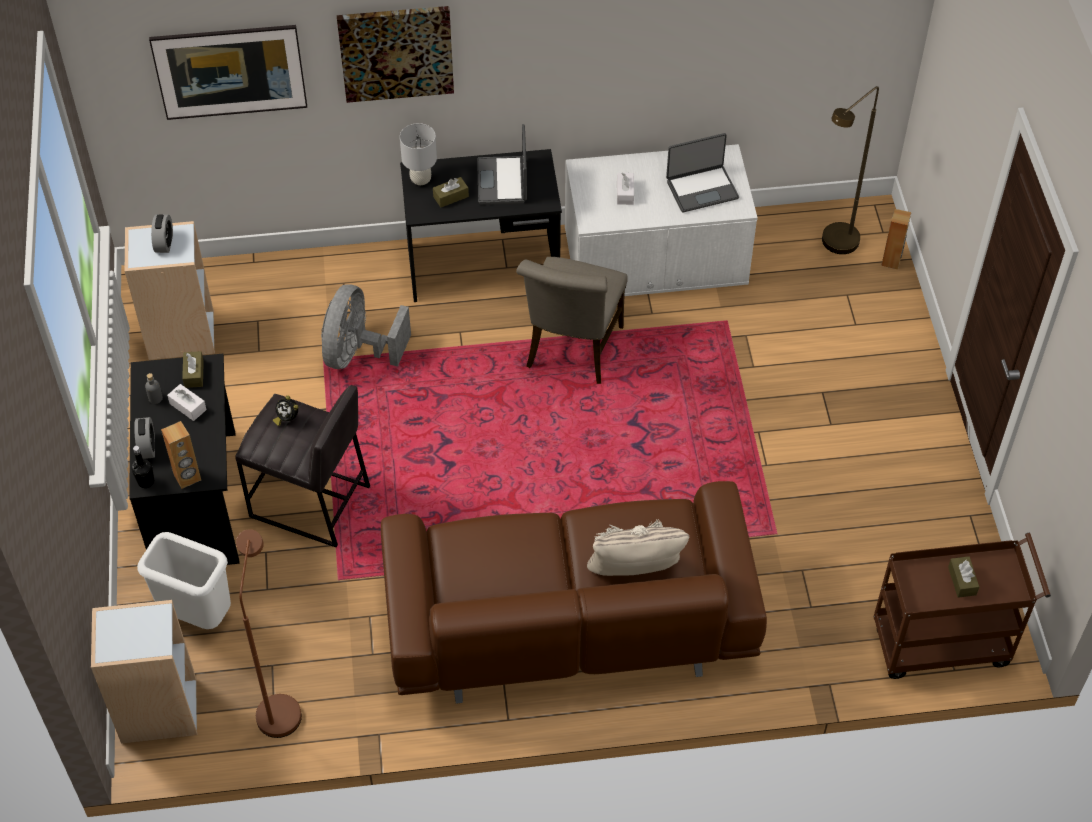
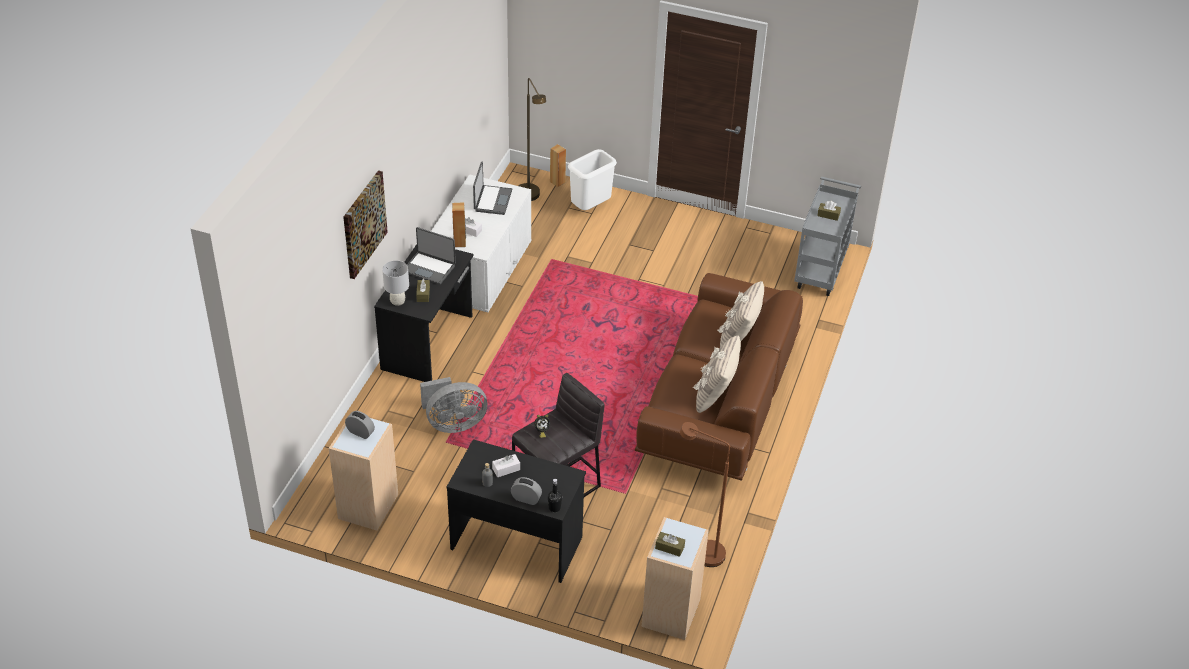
camera: 65 degrees left, 10 degrees down
(187, 477) = (565, 487): brown speaker -> brown speaker (460, 243)
(194, 374) = (480, 458): brown tissue box -> brown tissue box (669, 547)
(198, 615) = (609, 570): white trash can -> white trash can (590, 208)
(233, 91) = (311, 317): picture -> none
(359, 353) = (453, 423): grey fan -> grey fan turned 60 degrees counterclockwise
(501, 587) = (713, 394): none -> beige pillow
(572, 352) = (526, 329): beige chair -> none
(943, 648) = (821, 271): brown cart -> grey cart

